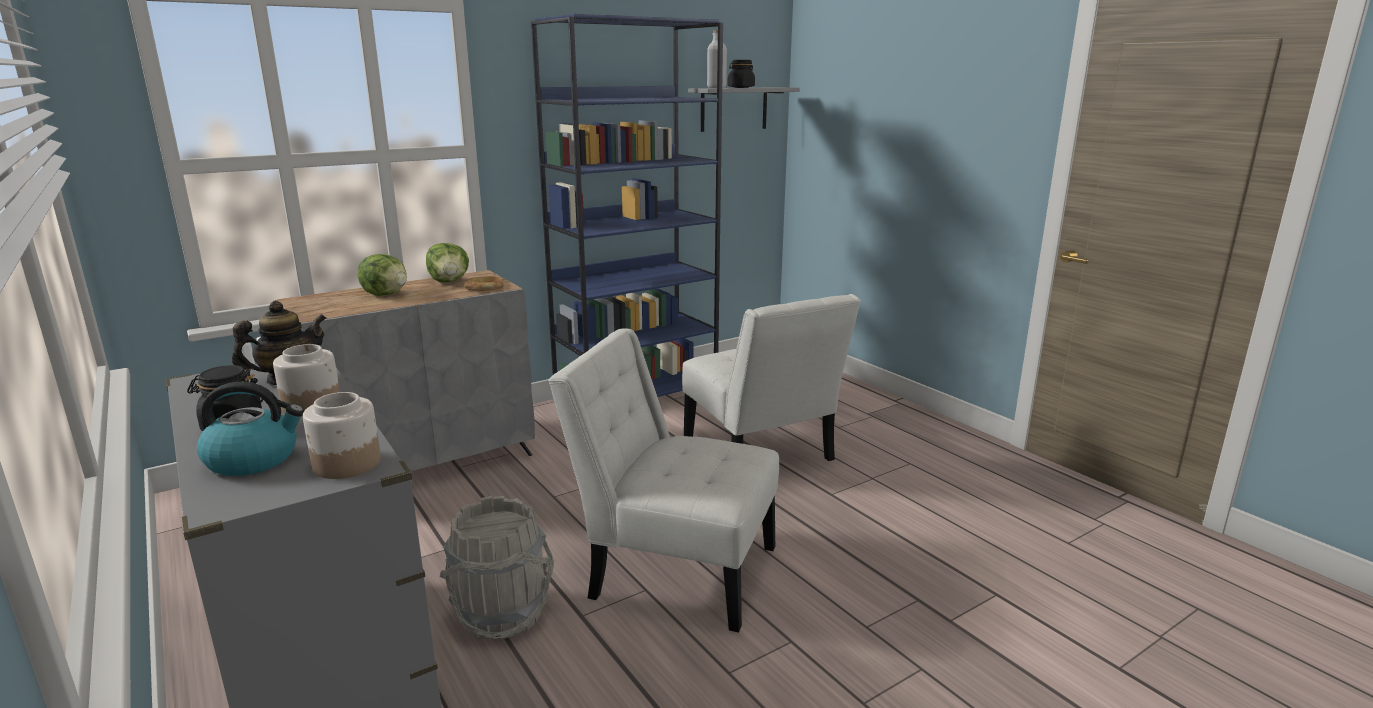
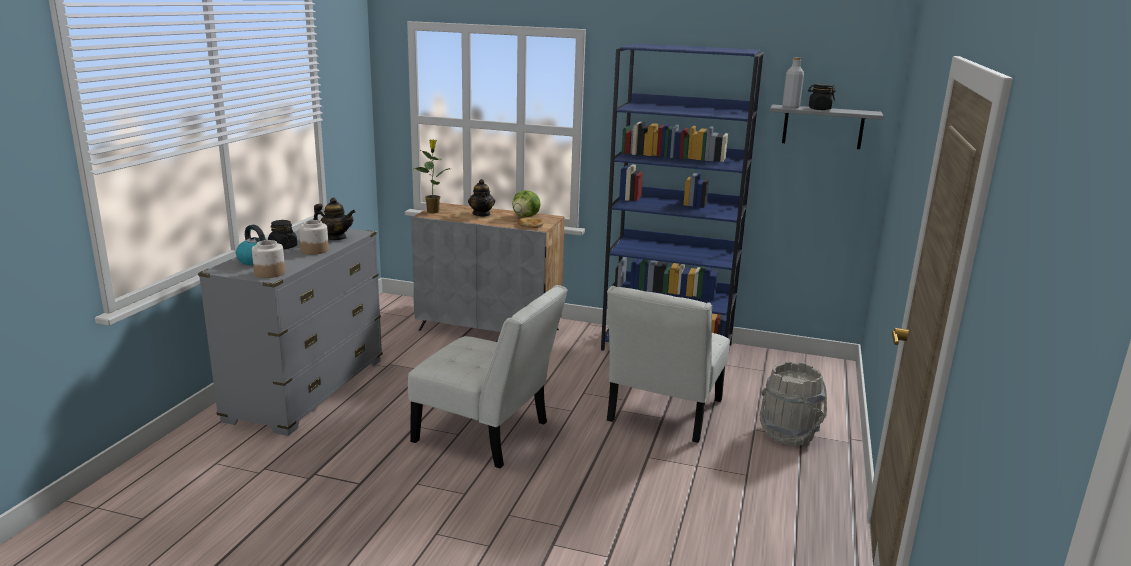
camera: 50 degrees right, 0 degrees up
(305, 310) = (433, 211): none -> potted plant
(386, 294) = (481, 214): lettuce -> teapot
(501, 614) = (393, 406): grey bucket -> grey bucket (788, 433)
(674, 569) = (487, 435): white chair -> white chair turned 135 degrees clockwise

